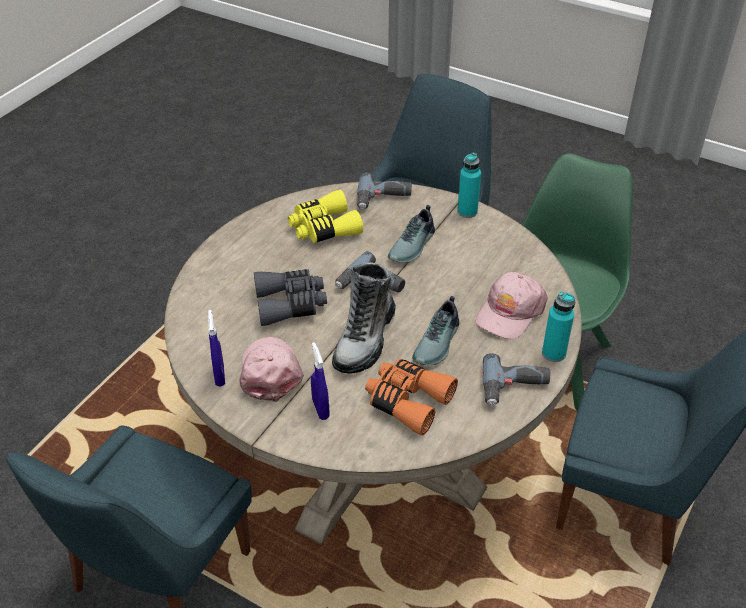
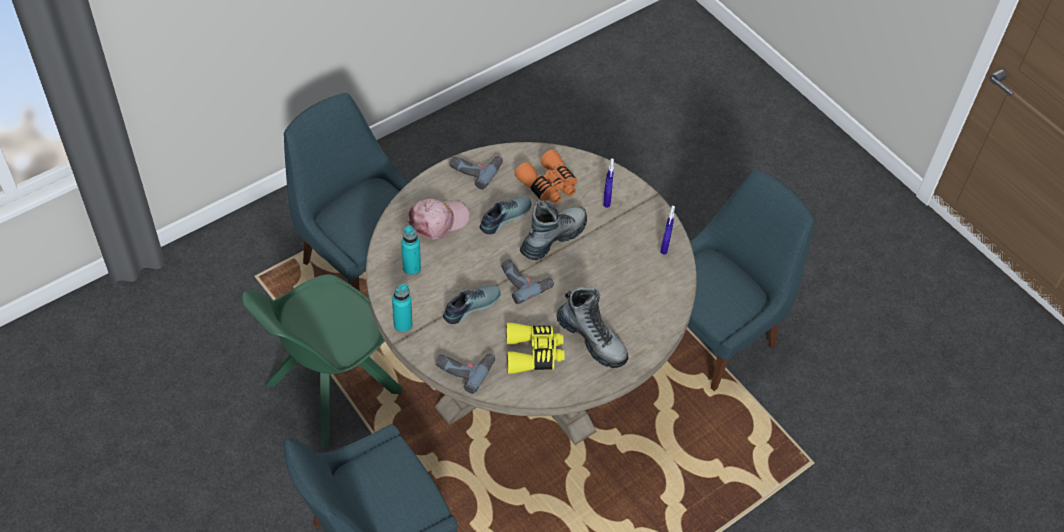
camera: 160 degrees left, 10 degrees up
(268, 256) = (592, 339): none -> boot
(270, 372) = (629, 237): pink cap -> none
(290, 304) = (593, 287): grey binoculars -> none
(553, 353) = (432, 181): turquoise bottle -> turquoise bottle (411, 268)

